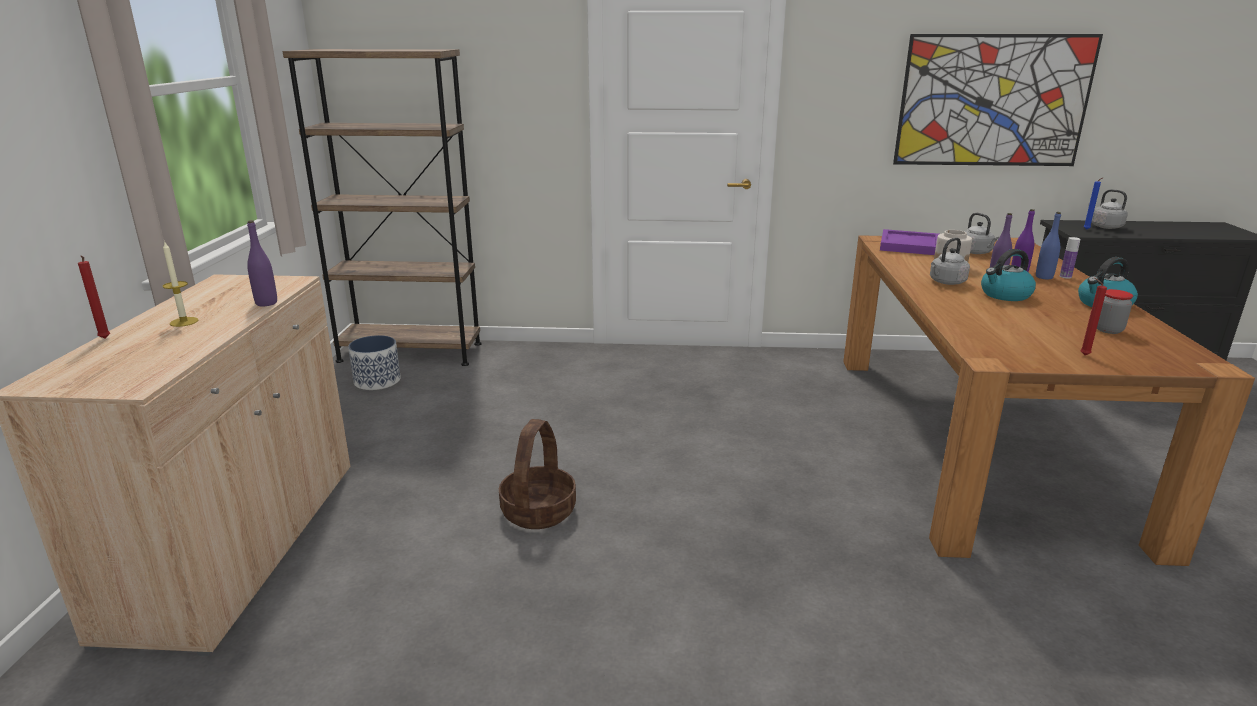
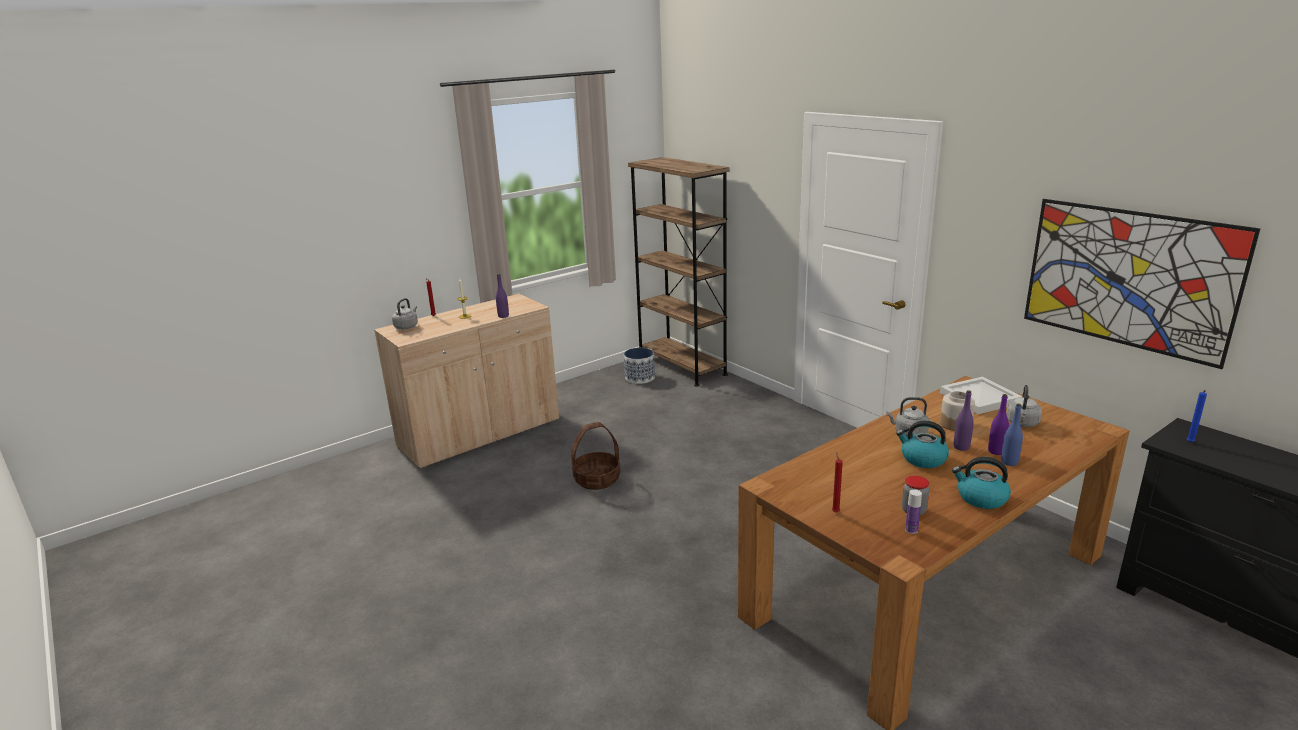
camera: 50 degrees right, 0 degrees up
(909, 245) = (979, 397): purple tray -> white tray
(1065, 276) = (1031, 470): bottle -> bottle (911, 530)
(1104, 226) = (1228, 447): grey kettle -> grey kettle (407, 326)

